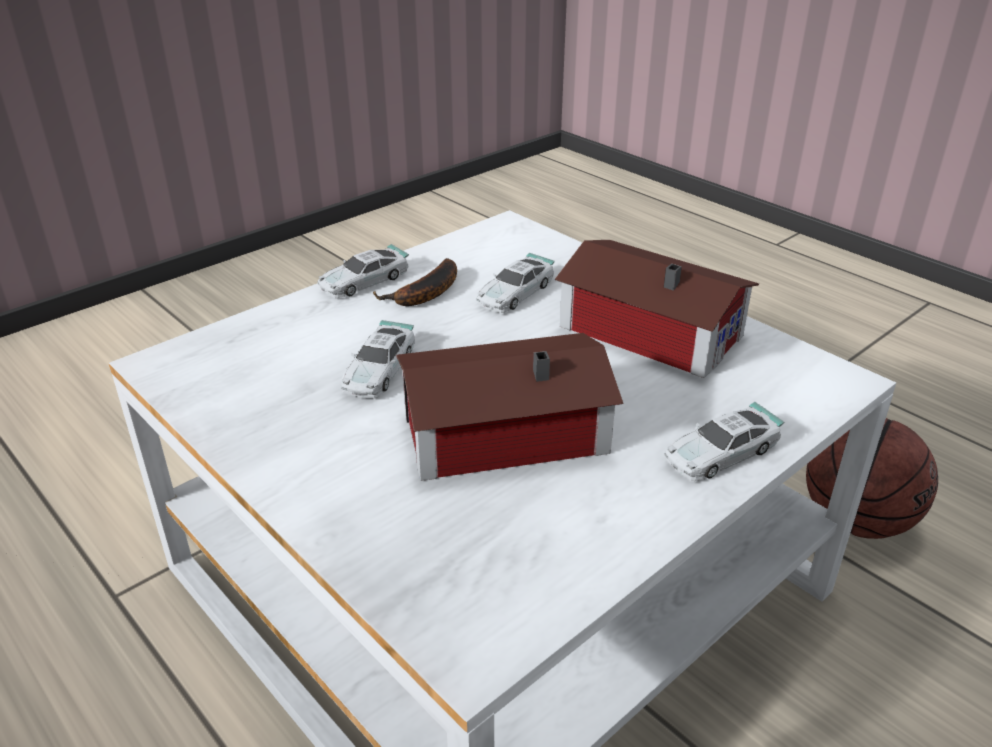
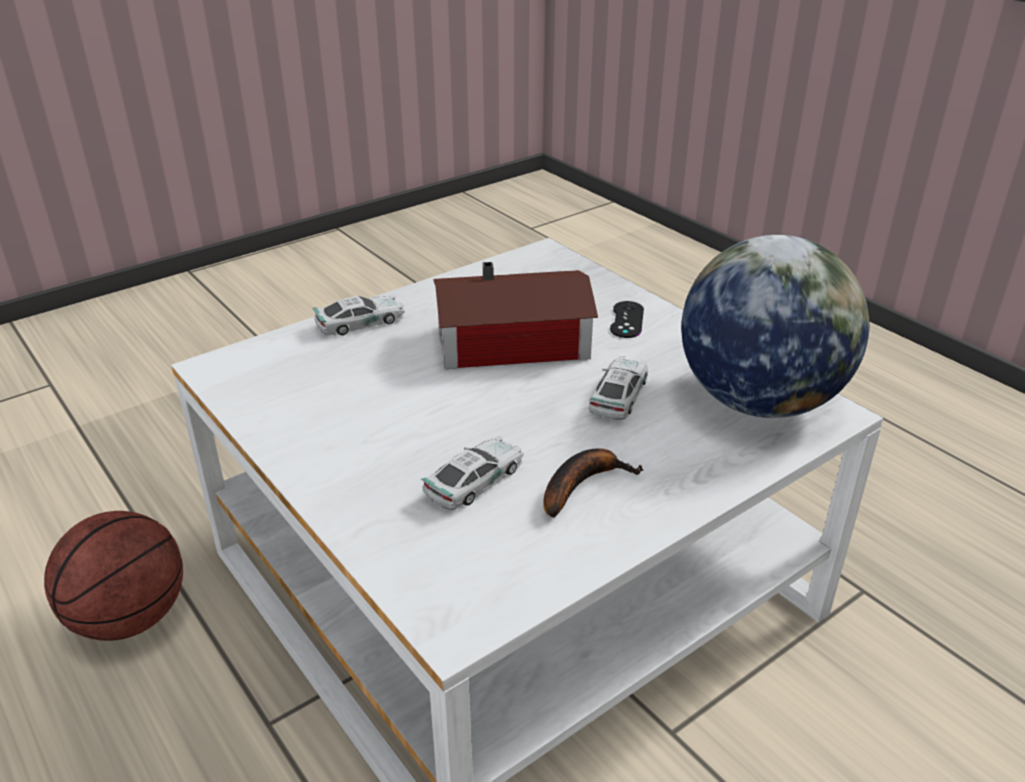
camera: 175 degrees left, 0 degrees up
(228, 371) = (759, 401): none -> globe
(345, 479) = (627, 320): none -> black game controller
(364, 281) = (661, 511): toy car -> none
(648, 327) = (347, 426): toy house -> none

